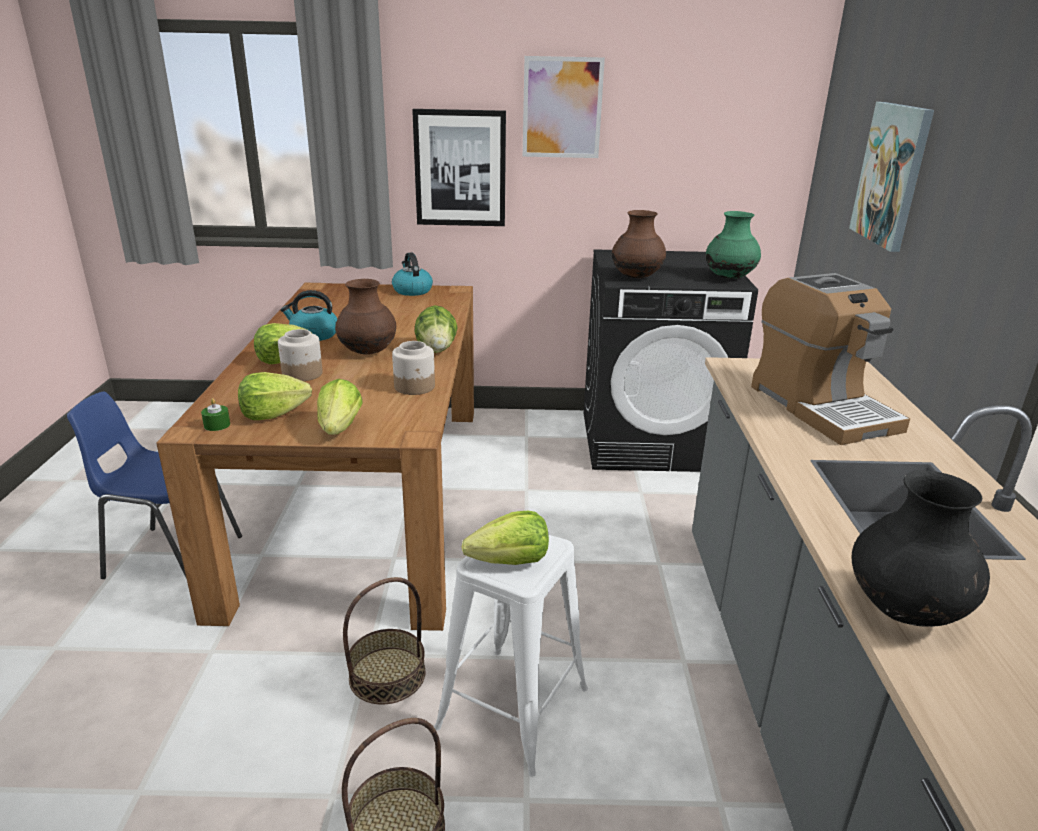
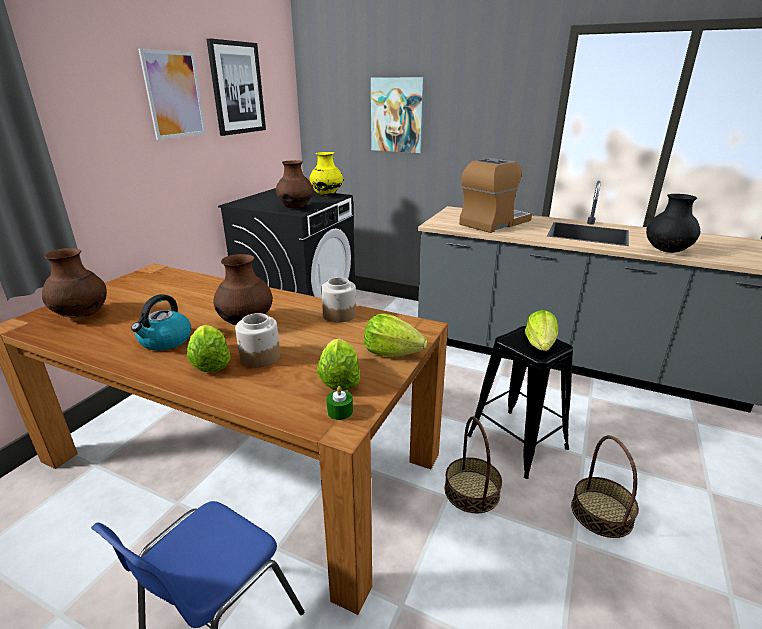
camera: 65 degrees left, 0 degrees up
(344, 298) = (82, 315): none -> brown vase
(412, 290) = (121, 285): kettle -> none
(436, 350) = (276, 297): lettuce -> none
(460, 168) = (110, 159): picture -> picture (237, 88)
(513, 708) = (517, 442): white stool -> black stool
(729, 278) = (327, 194): green vase -> yellow vase
(821, 407) = (494, 223): coffee machine -> coffee machine turned 45 degrees counterclockwise

